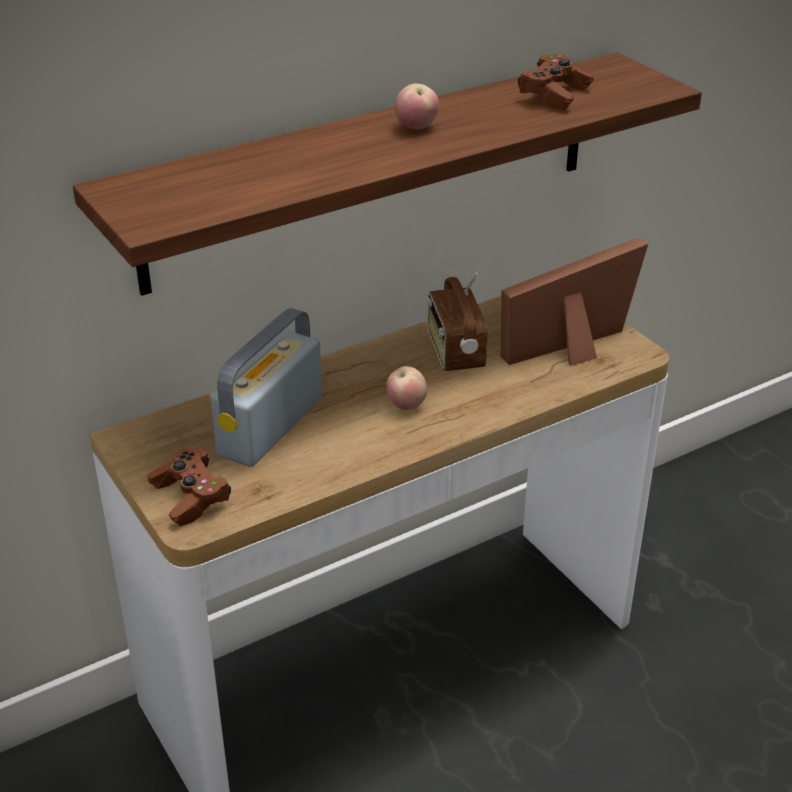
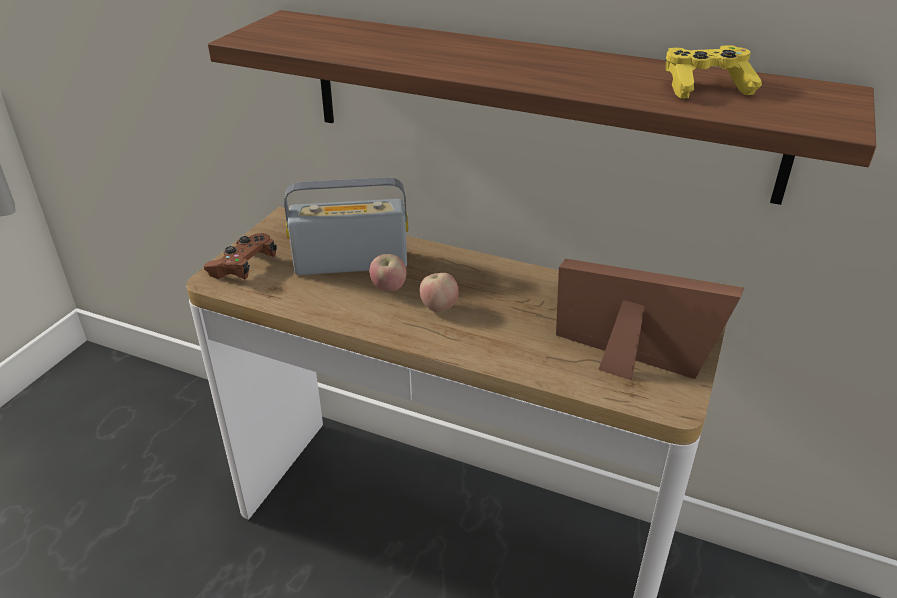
camera: 55 degrees right, 0 degrees up
(416, 128) = (532, 61): apple -> apple (389, 288)
(454, 352) = (537, 301): radio -> none
(554, 95) = (706, 87): brown game controller -> yellow game controller

